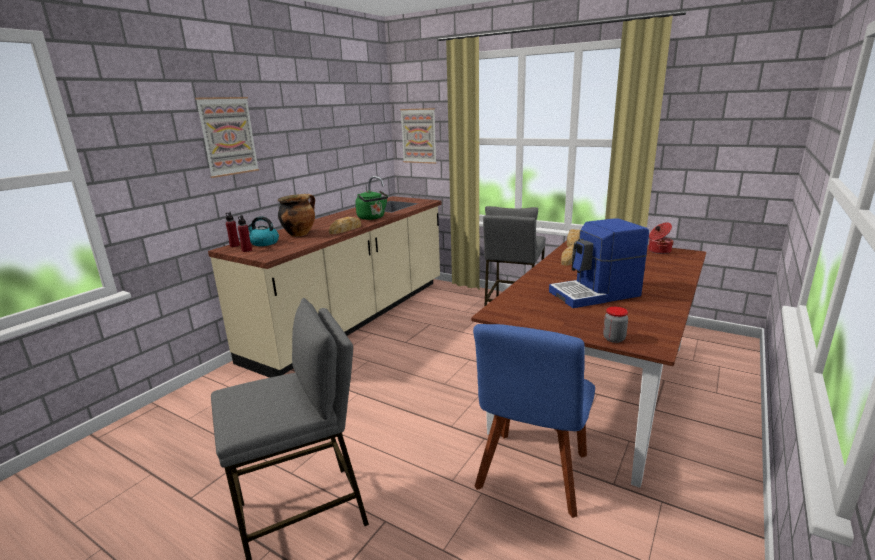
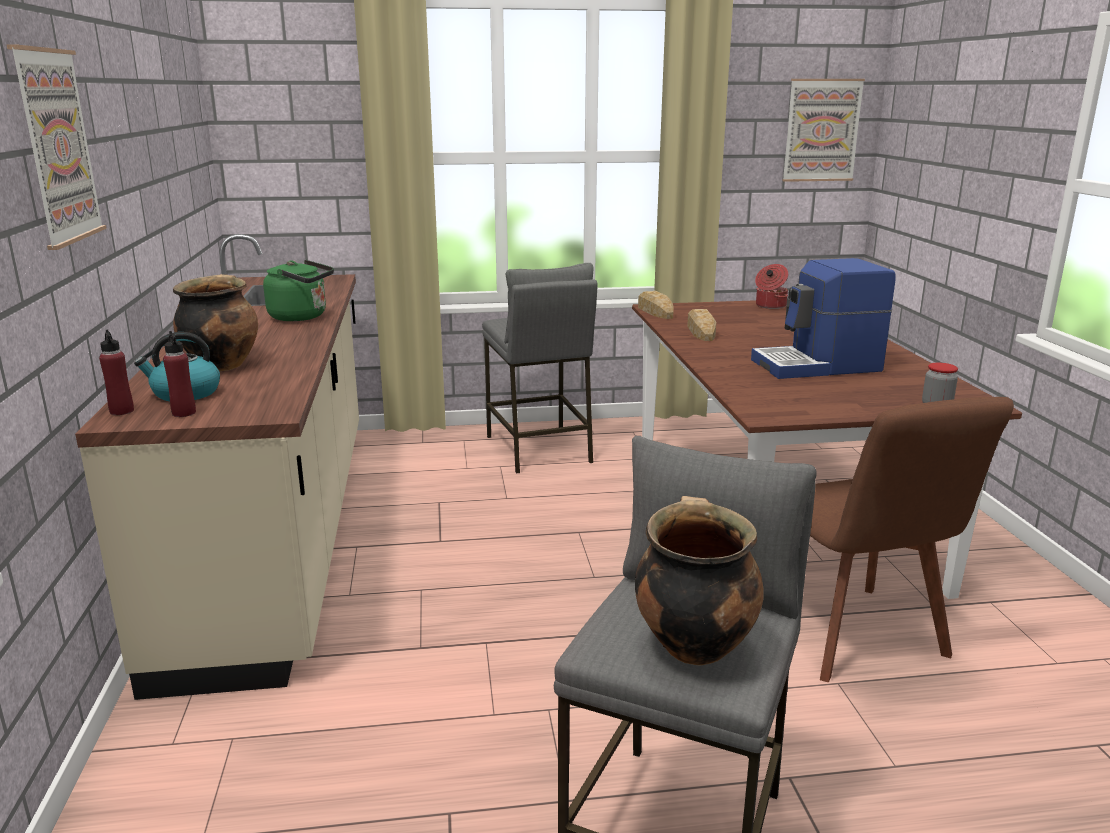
camera: 40 degrees left, 0 degrees up
(254, 406) = (693, 644): none -> cooking pot
(345, 229) = (302, 342): bread -> none
(419, 136) = (284, 151): picture -> picture (821, 130)
(532, 476) = (856, 637): blue chair -> brown chair
(596, 294) = (818, 366): coffee machine -> coffee machine turned 45 degrees clockwise

